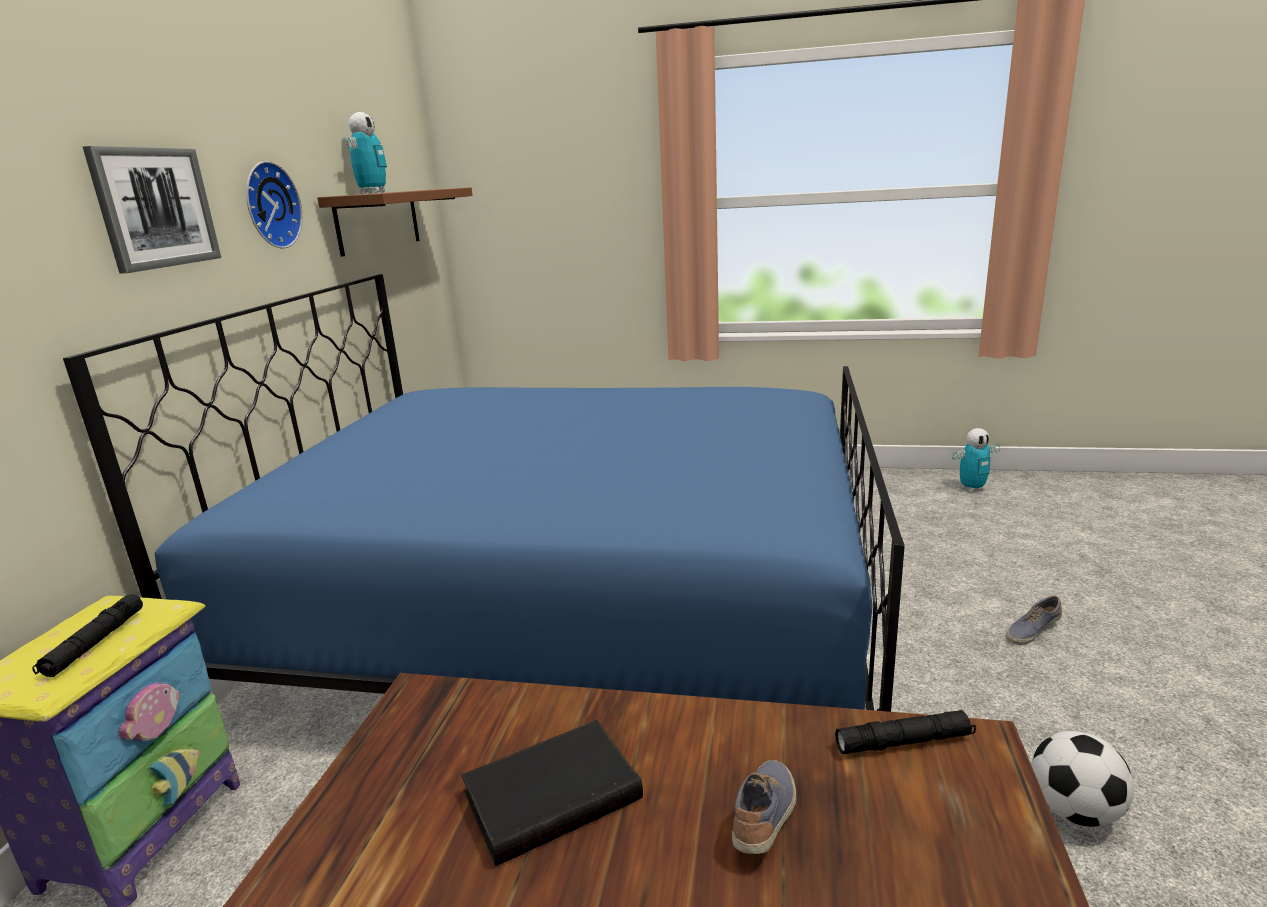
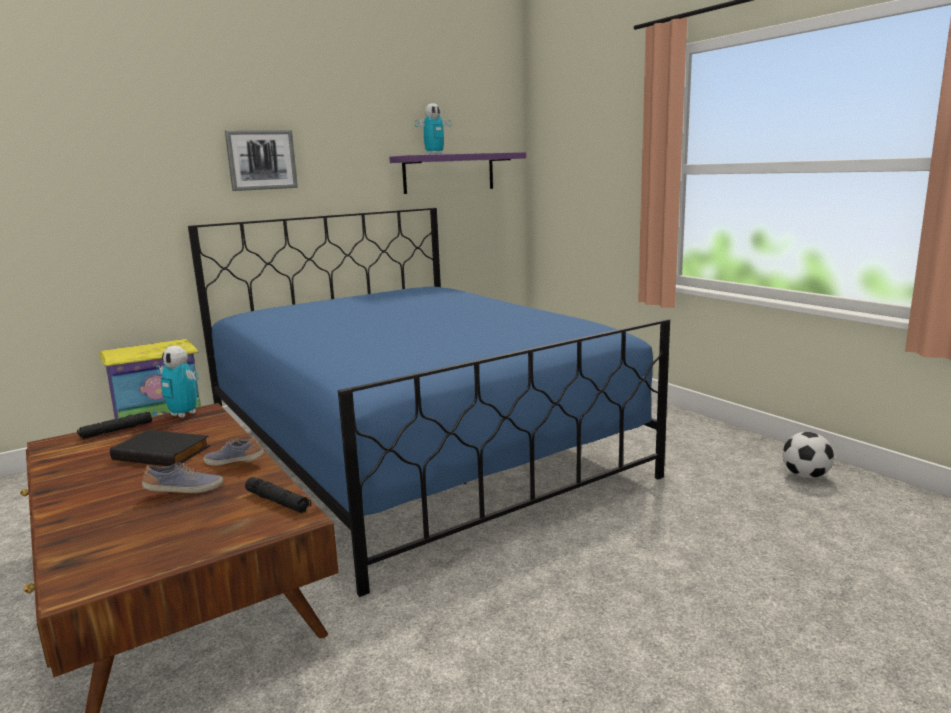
camera: 45 degrees right, 5 degrees down
(95, 643) = (150, 350): black flashlight -> black flashlight (116, 430)
(269, 205) = (345, 160): wall clock -> none
(378, 221) = (449, 173): brown shelf -> purple shelf
(972, 488) = (869, 496): toy robot -> toy robot (183, 414)
(1031, 631) = (660, 589): shoe -> shoe (235, 462)
(1073, 811) = (446, 663): football -> football (805, 476)

